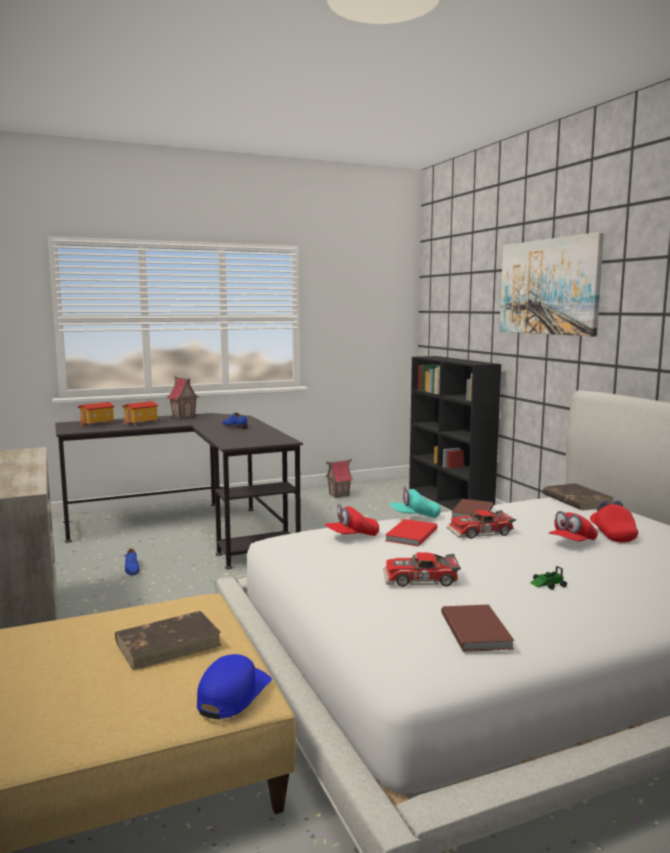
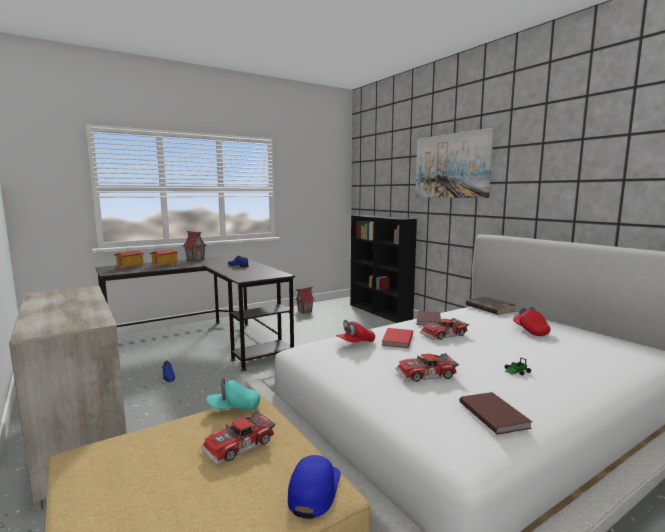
camera: 10 degrees left, 0 degrees up
(169, 643) = (240, 446): brown book -> toy car
(414, 516) = (391, 325): turquoise cap -> turquoise cap (234, 408)
(572, 543) = (509, 338): red cap -> none

